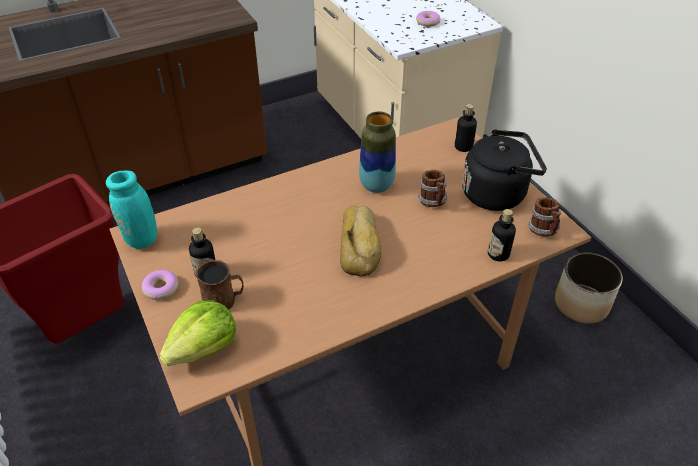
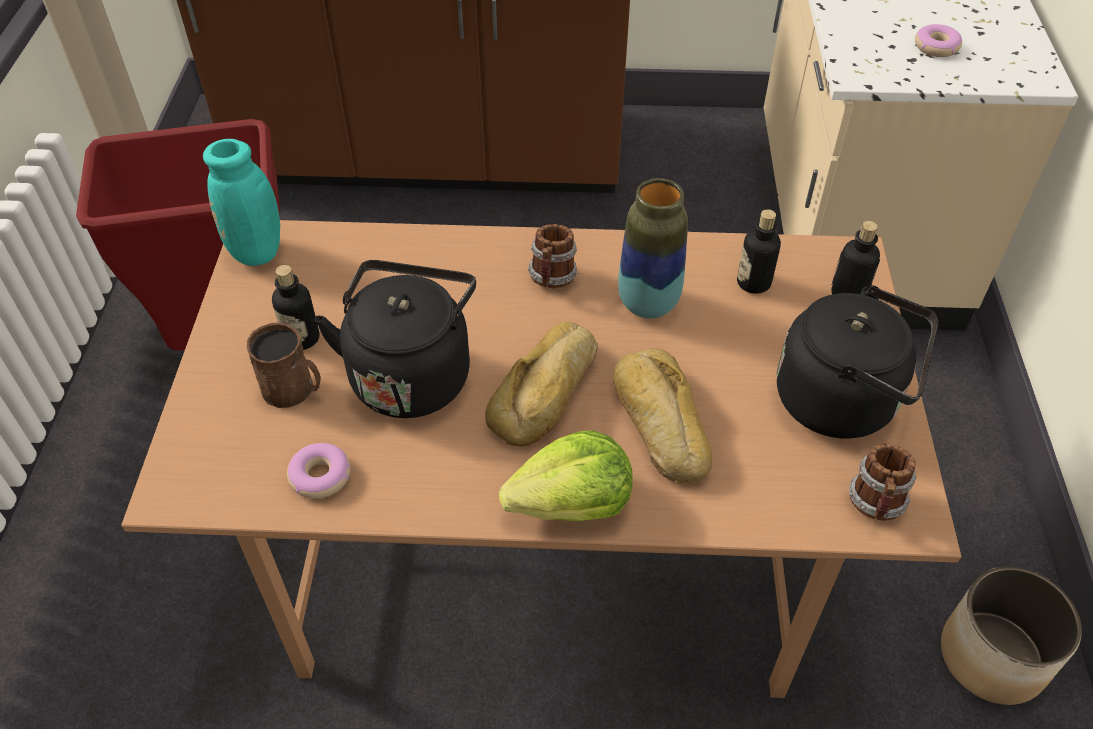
camera: 30 degrees right, 5 degrees up
(161, 288) = (230, 335): donut -> donut (320, 476)
(204, 348) = (217, 448): lettuce -> lettuce (572, 503)
(283, 265) = (411, 373): none -> black kettle
(424, 237) = (658, 423): none -> bread
(433, 202) = (719, 370): mug -> mug (552, 279)
(498, 254) = (760, 509): bottle -> bottle (753, 282)

